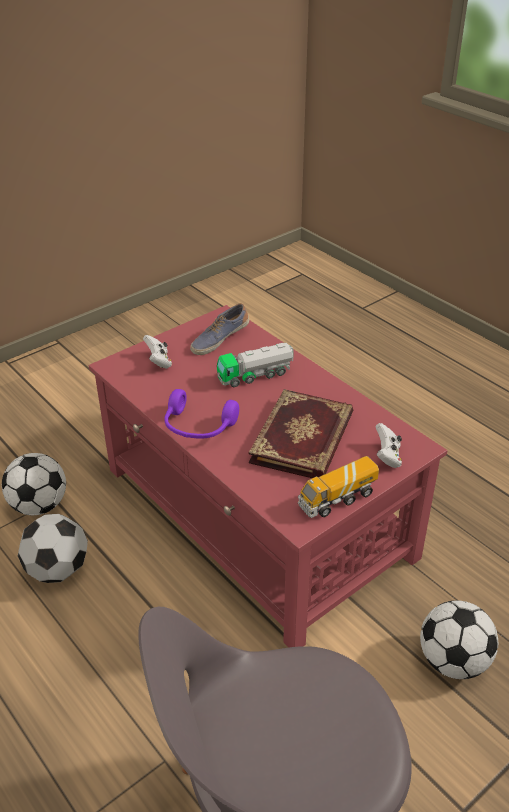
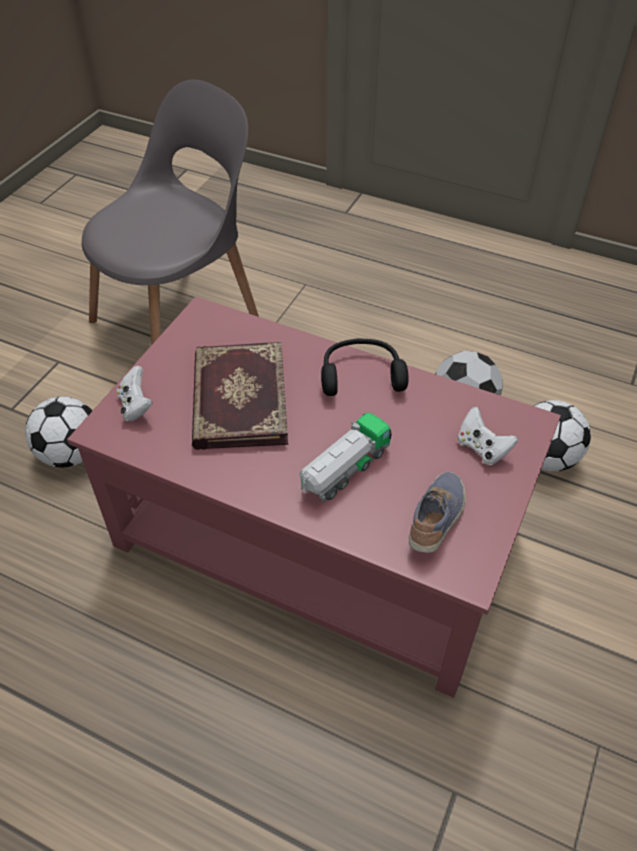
camera: 155 degrees right, 10 degrees up
(198, 427) = (361, 375): purple headphones -> black headphones
(337, 499) = (176, 344): toy truck -> none

